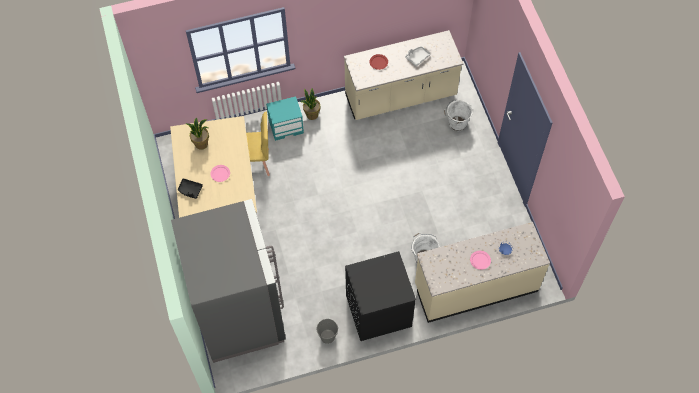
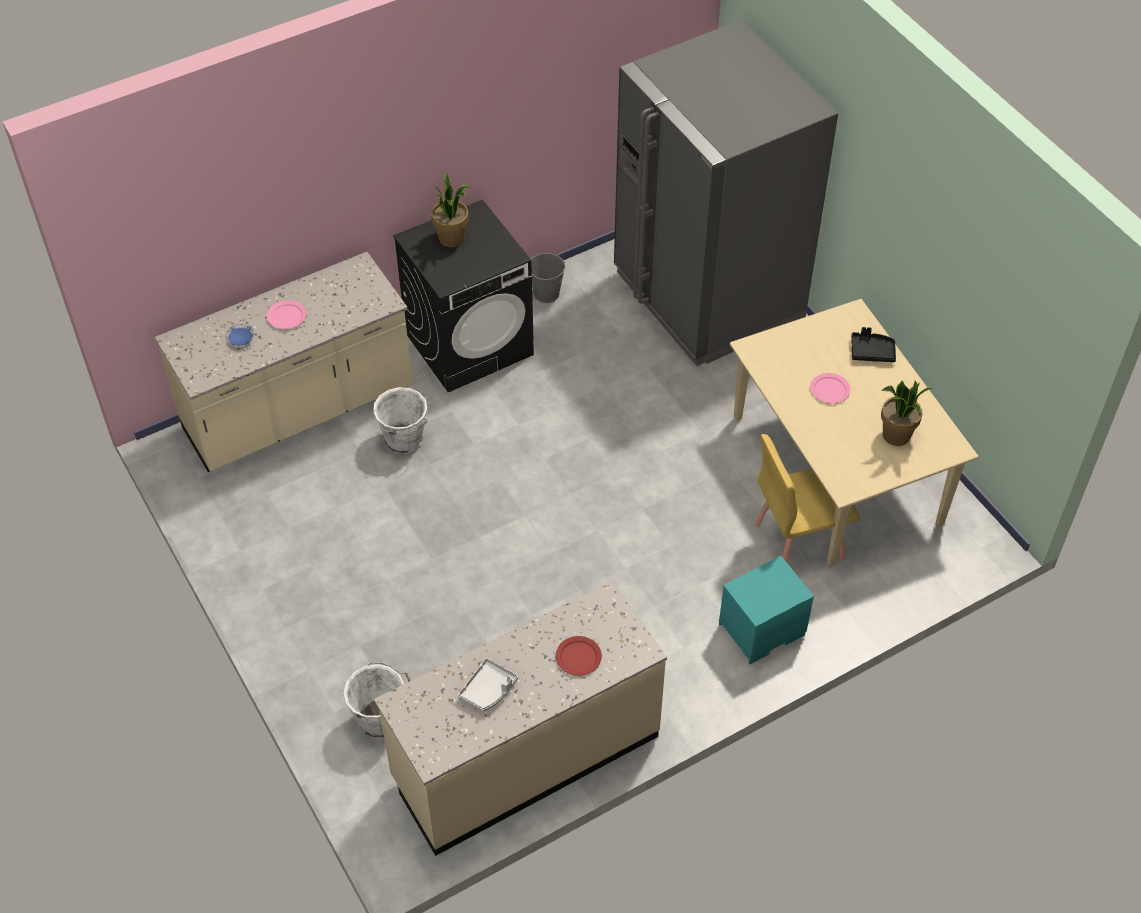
camera: 165 degrees right, 10 degrees down
(311, 114) = (716, 669): potted plant -> potted plant (452, 238)

